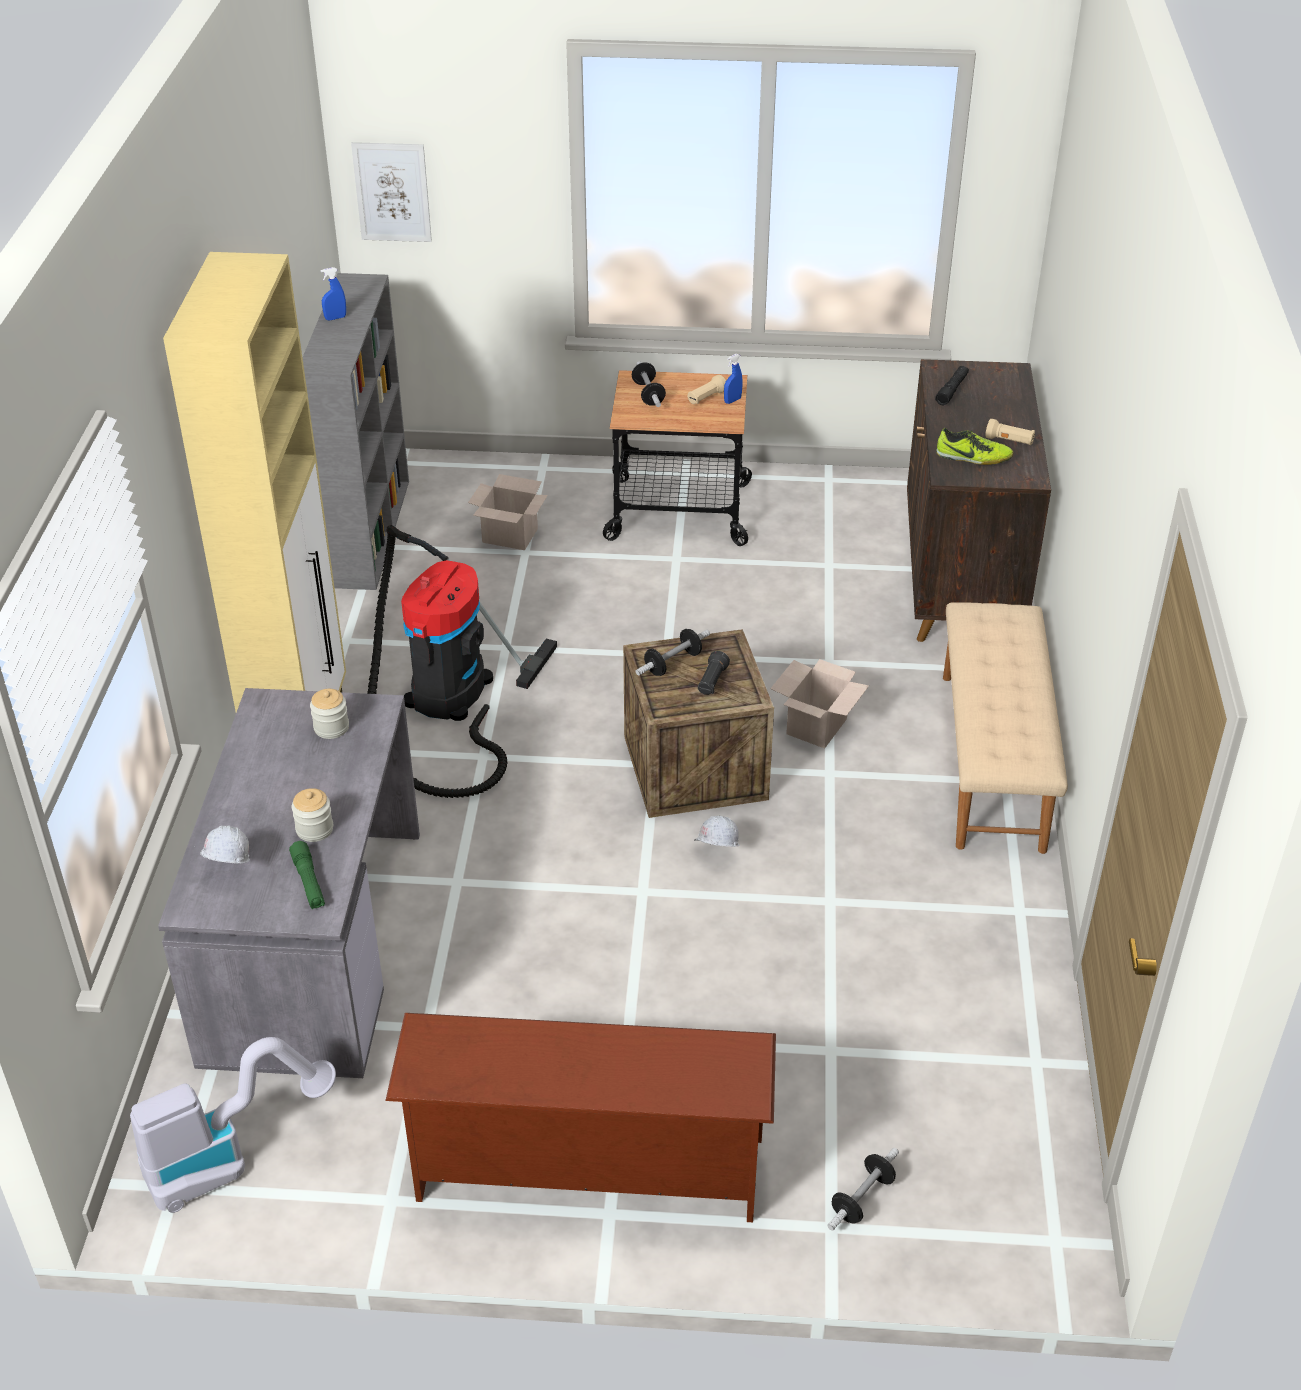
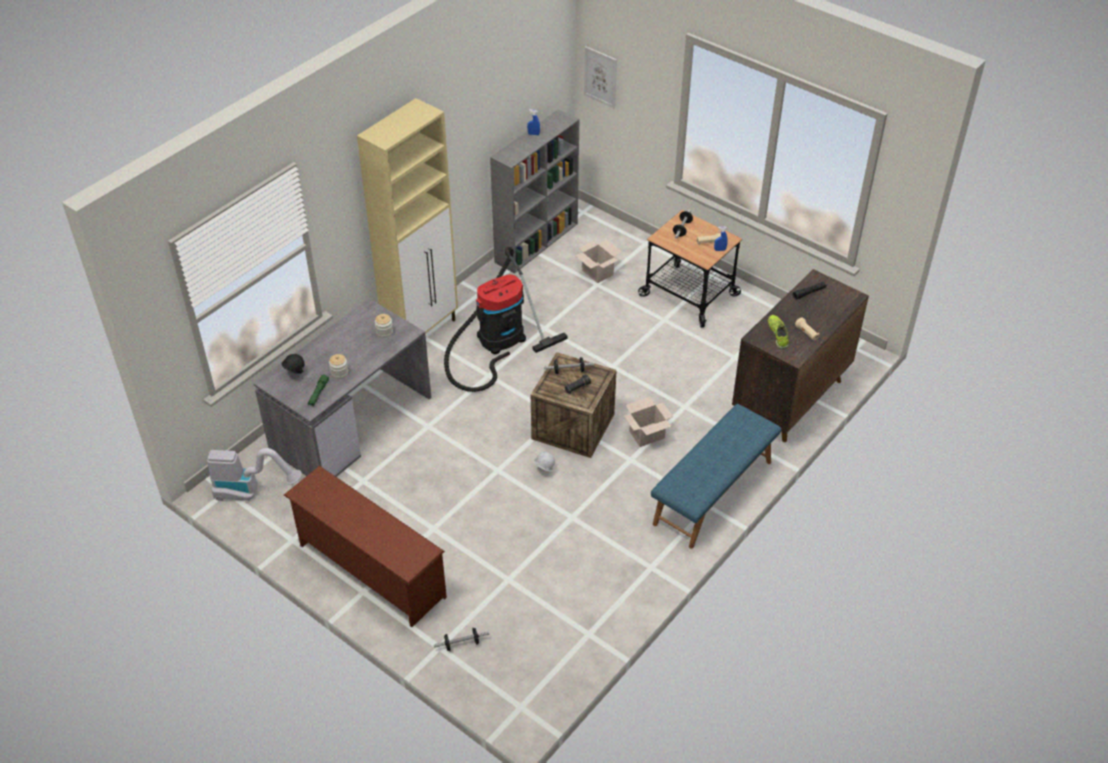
camera: 35 degrees right, 5 degrees up
(227, 871) = (294, 374): white hard hat -> black hard hat
(973, 458) = (778, 334): shoe -> shoe turned 150 degrees counterclockwise
(993, 760) = (713, 493): beige bench -> blue bench

